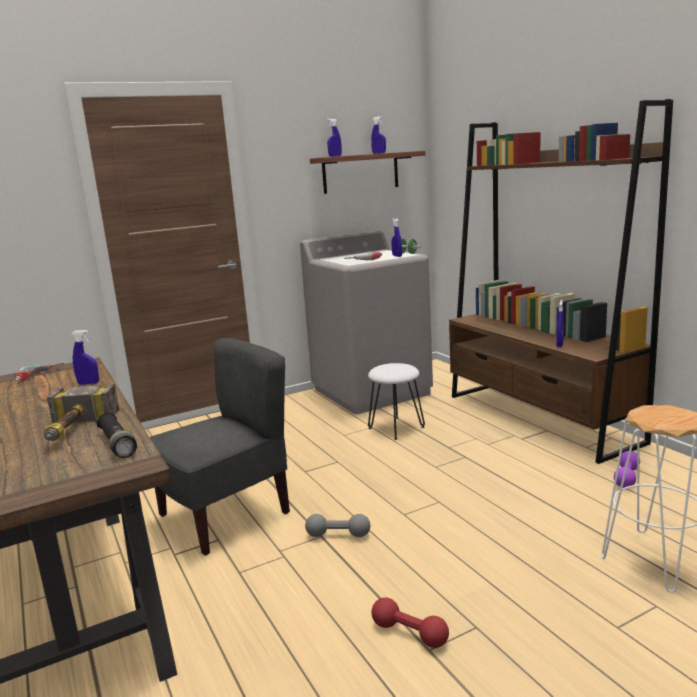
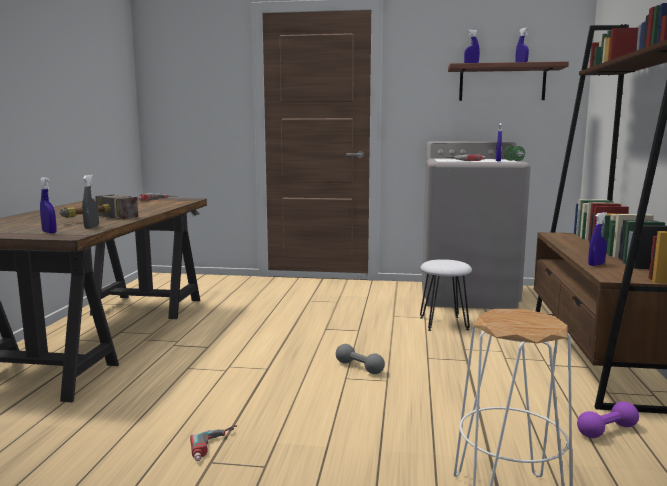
camera: 35 degrees right, 5 degrees down
(88, 383) = (164, 206): blue spray bottle -> blue spray bottle (49, 232)
(117, 444) = (91, 227): black flashlight -> grey spray bottle
(226, 515) = (234, 336): grey chair -> none
(338, 535) = (278, 372): grey dumbbell -> grey dumbbell (359, 367)
(409, 633) = (216, 447): red dumbbell -> power drill

